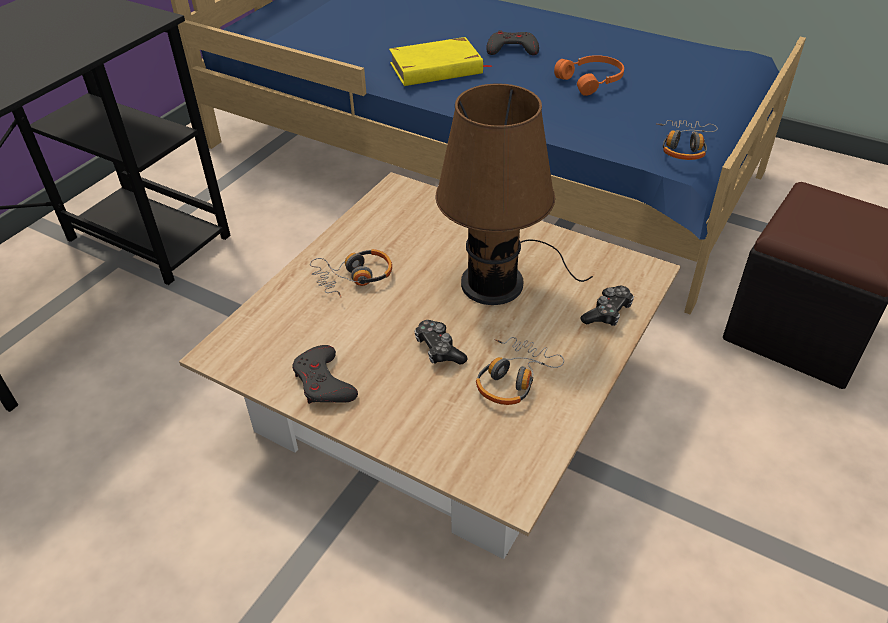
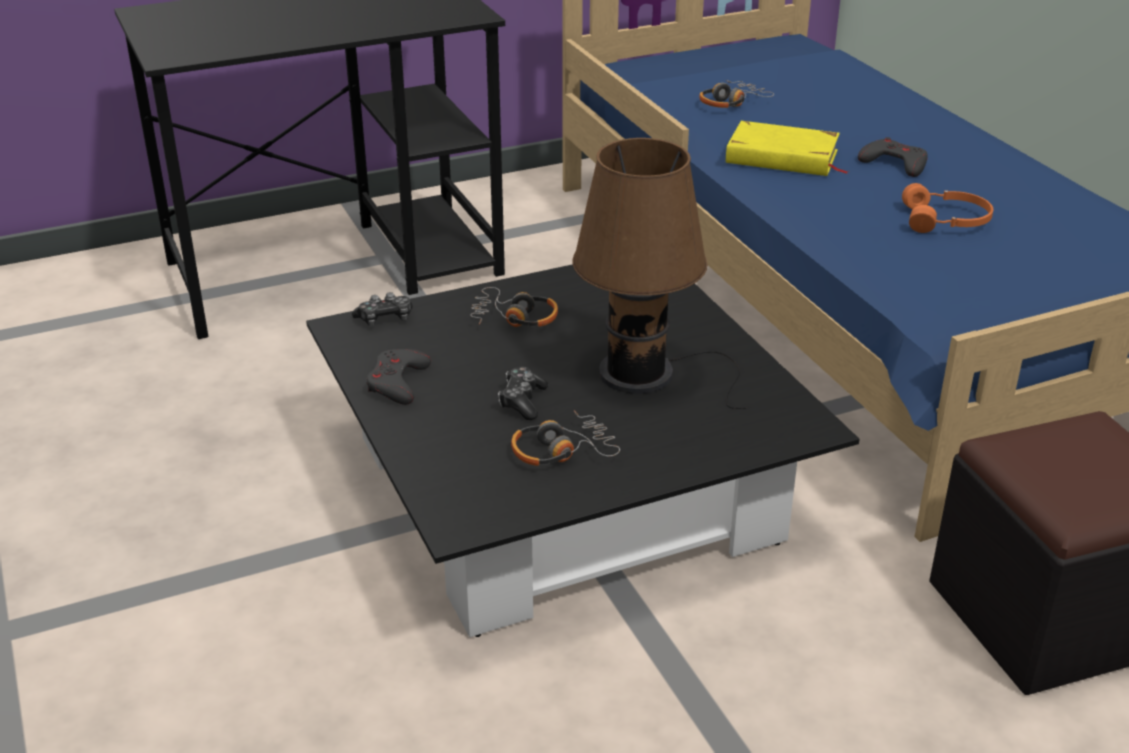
camera: 35 degrees right, 10 degrees down
(446, 395) = (563, 490): beige coffee table -> black coffee table
(607, 313) = (721, 442): game controller -> game controller (385, 319)
(683, 146) = (965, 315): headphones -> headphones (731, 102)

